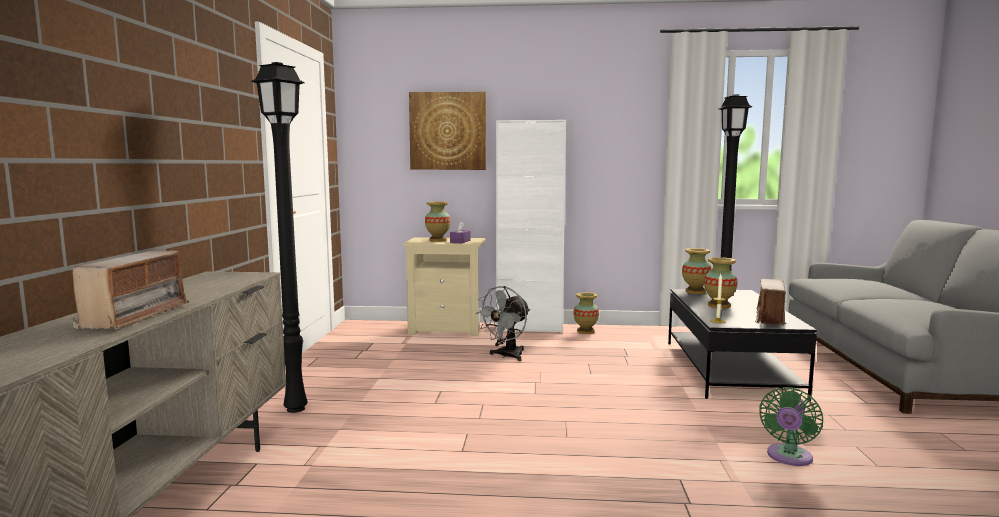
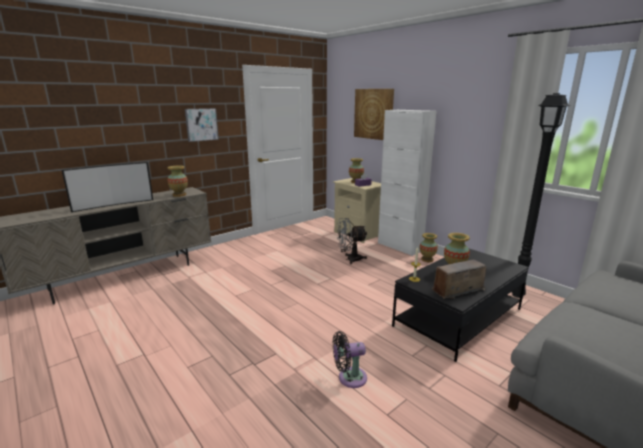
camera: 45 degrees right, 10 degrees up
(136, 316) = (113, 205): radio -> television
(212, 130) = (201, 124): none -> picture
(296, 408) = (228, 253): black floor lamp -> none
(695, 292) = (475, 254): vase -> vase (179, 195)
(788, 457) = (349, 378): green fan -> black fan

